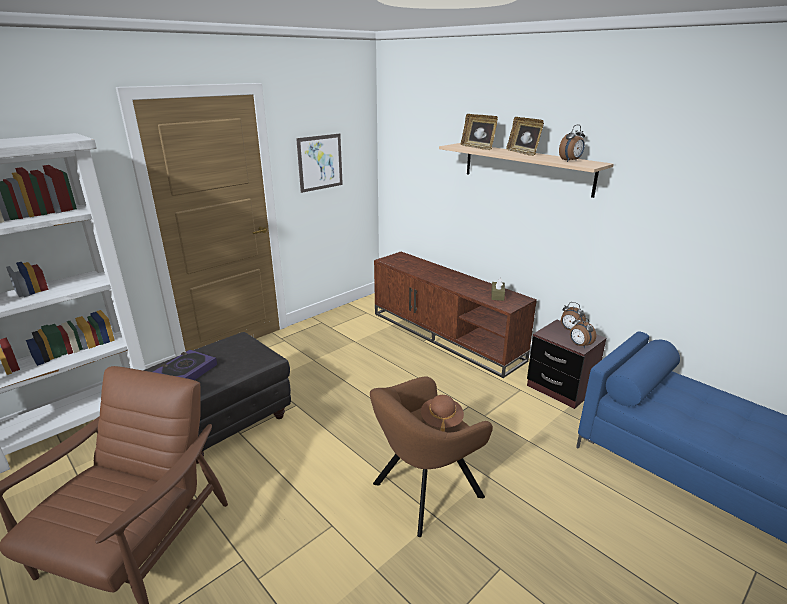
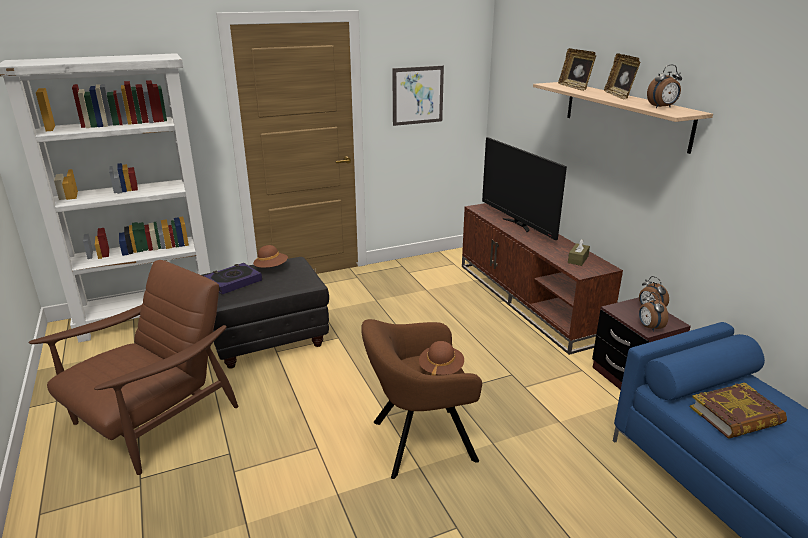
camera: 20 degrees right, 0 degrees up
(219, 349) = (271, 268): none -> brown hat
(430, 271) = (518, 224): none -> television
(684, 408) = (736, 416): none -> book

